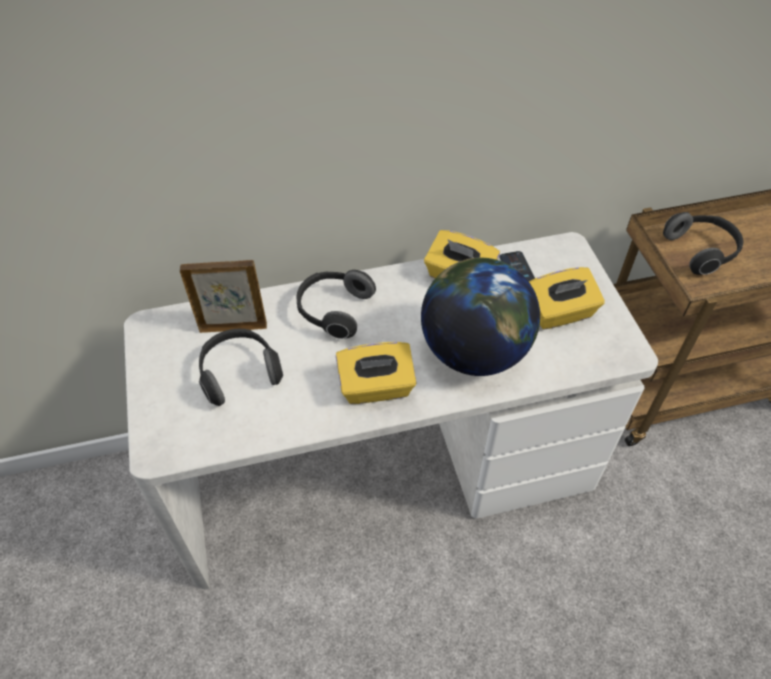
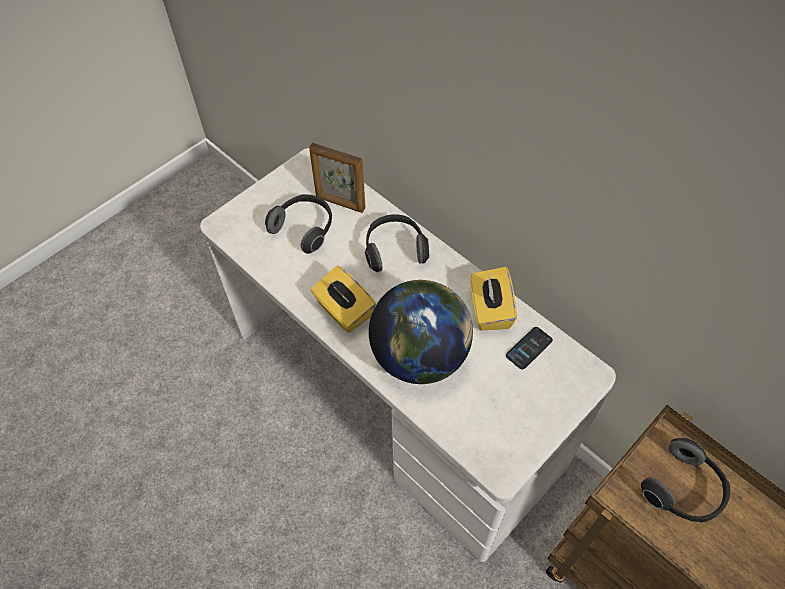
camera: 60 degrees right, 5 degrees up
(233, 326) = (340, 203): picture frame -> picture frame turned 150 degrees clockwise
(560, 313) = (505, 399): yellow tissue box -> none

